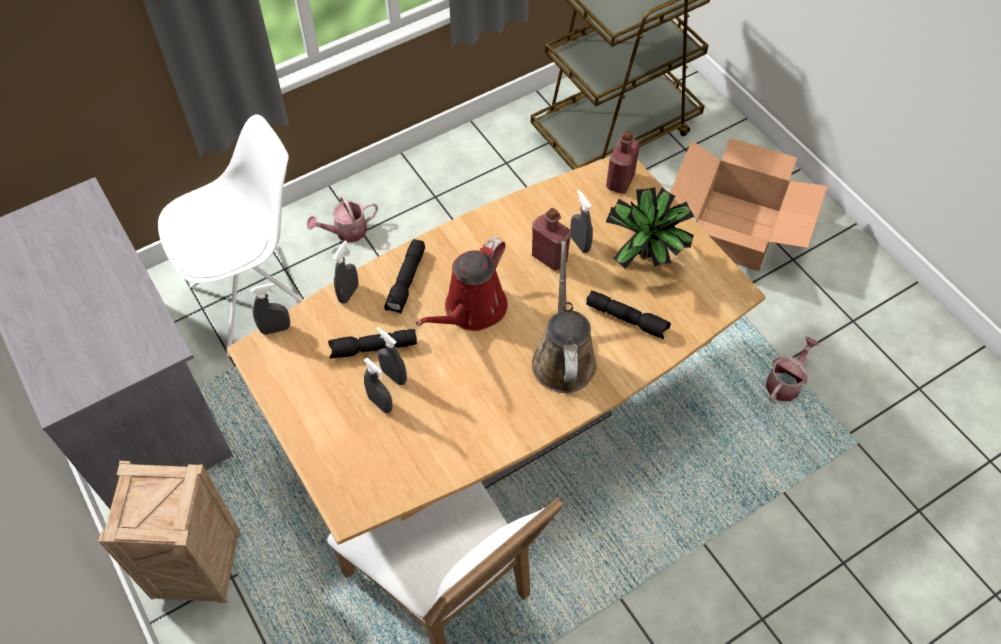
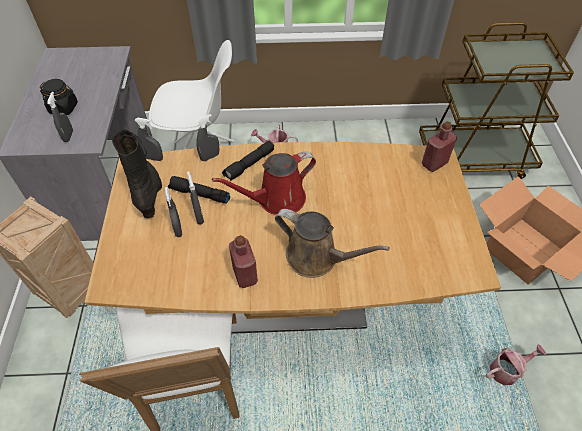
camera: 30 degrees right, 5 degrees down
(79, 316) = (64, 108): none -> black jar
(309, 377) = (149, 194): none -> black boot
(549, 257) = (352, 190): red bottle -> red bottle (245, 275)
(563, 357) = (316, 258): brown watering can -> brown watering can turned 90 degrees clockwise
(580, 244) = (379, 190): grey spray bottle -> grey spray bottle (68, 136)
(627, 318) = (381, 253): black flashlight -> none
(645, 261) = (420, 221): potted plant -> none

